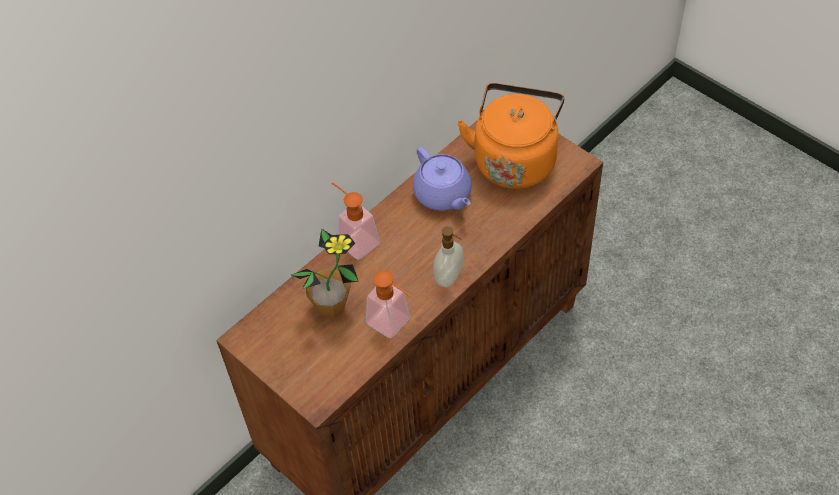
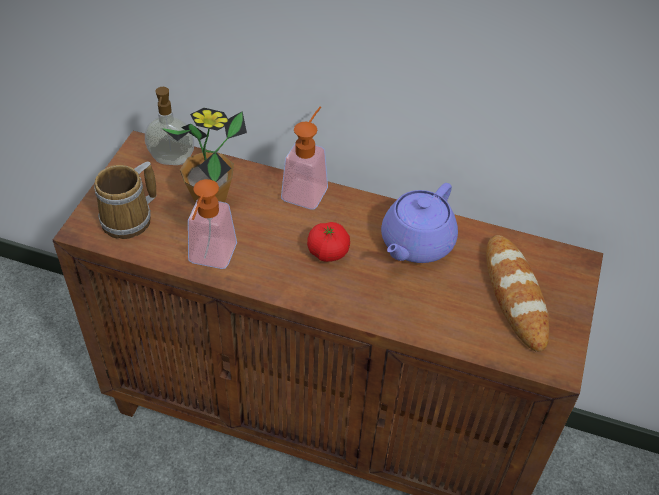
camera: 60 degrees right, 5 degrees down
(323, 367) = (130, 219): none -> mug
(424, 249) = (328, 252): none -> tomato
(450, 277) = (300, 288): soap dispenser -> soap dispenser (172, 161)
(515, 159) = (515, 295): orange kettle -> bread

